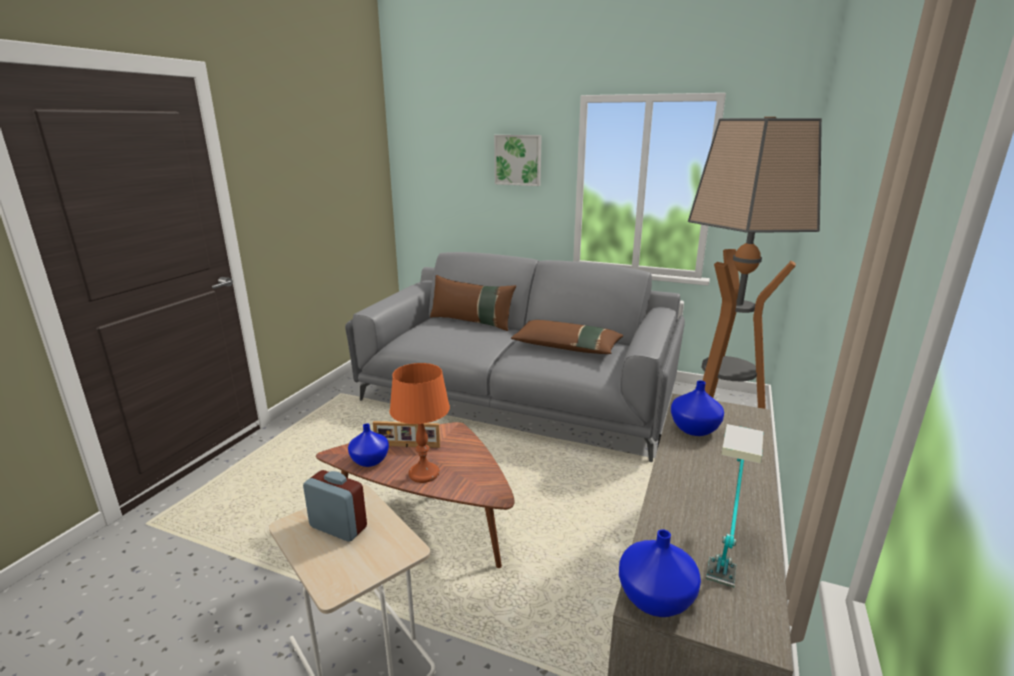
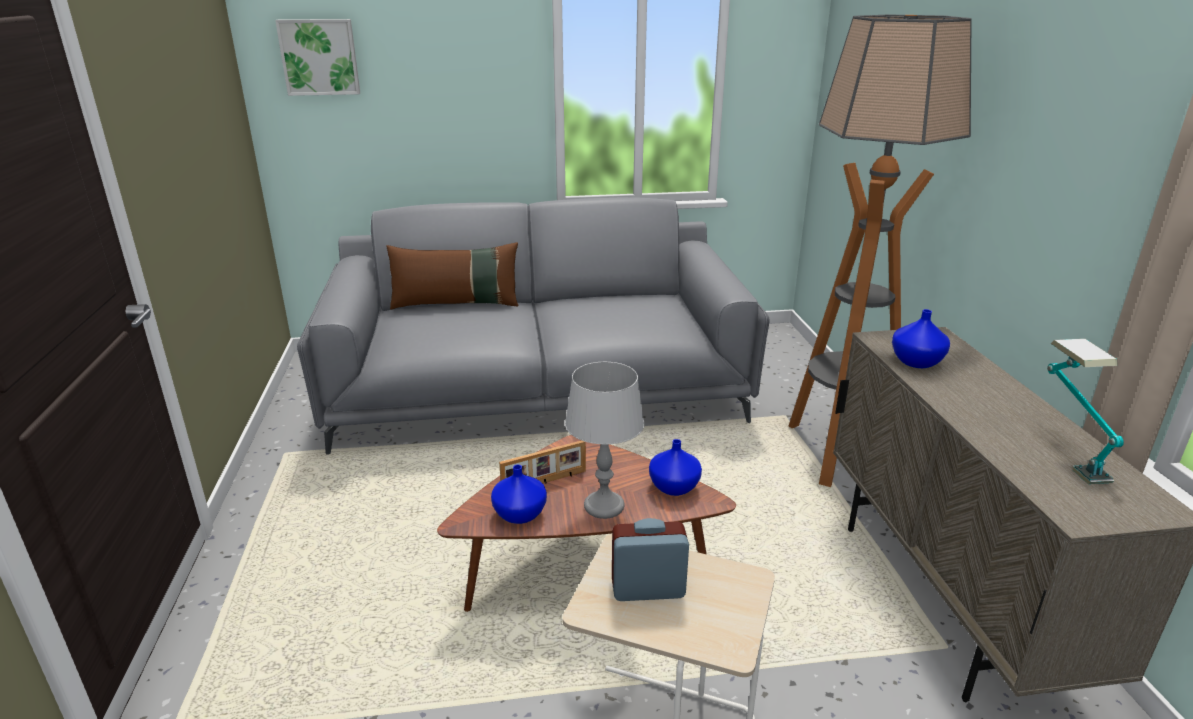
camera: 30 degrees left, 5 degrees up
(424, 474) = (604, 506): orange table lamp -> grey table lamp
(518, 160) = (467, 64): picture -> picture (319, 57)
(566, 347) = (615, 311): brown pillow -> none
(653, 598) = (1078, 513): blue vase -> blue vase (673, 487)

